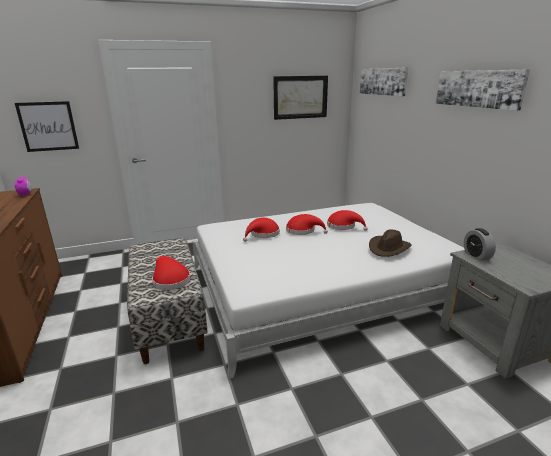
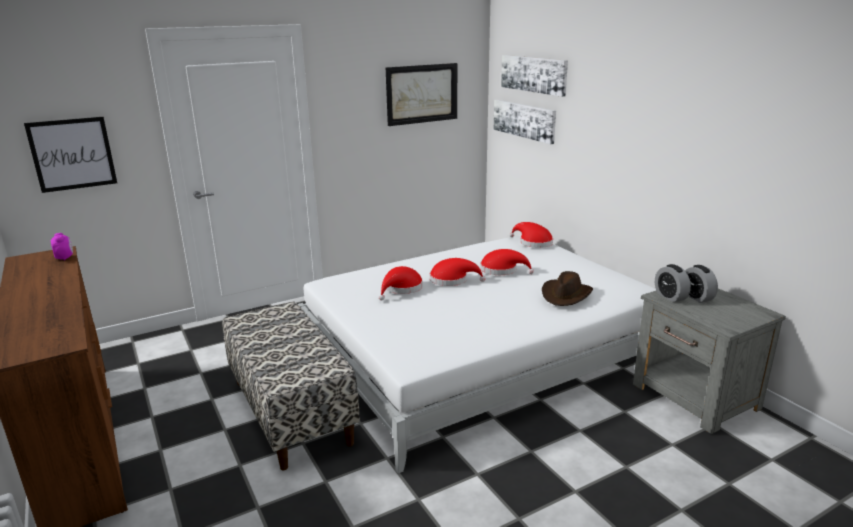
camera: 10 degrees left, 0 degrees up
(170, 280) = (304, 359): red hat -> red hat (533, 242)
(478, 88) = (657, 96): picture -> picture (524, 120)
(501, 258) = (696, 297): none -> alarm clock

